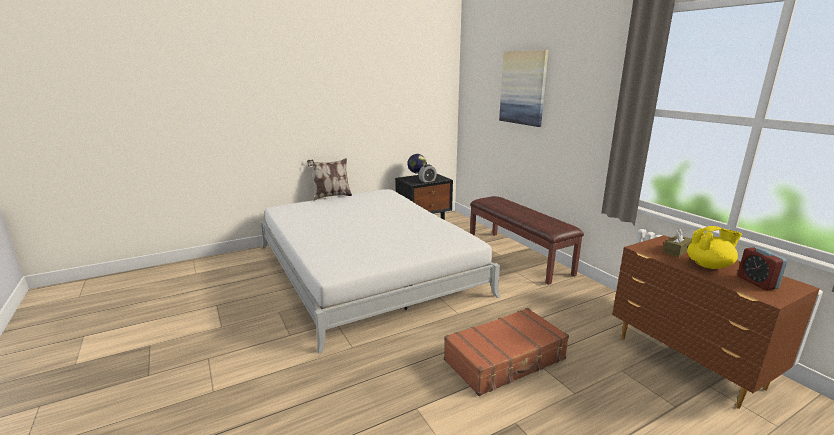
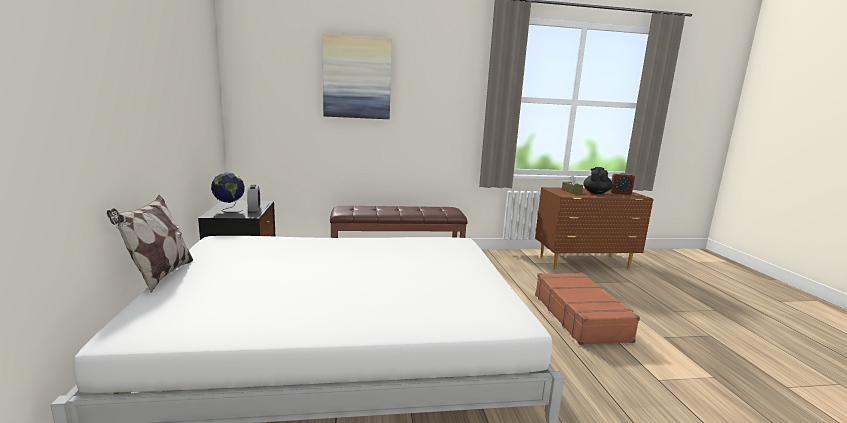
camera: 70 degrees left, 5 degrees down
(709, 265) = (596, 193): yellow teapot -> black teapot

